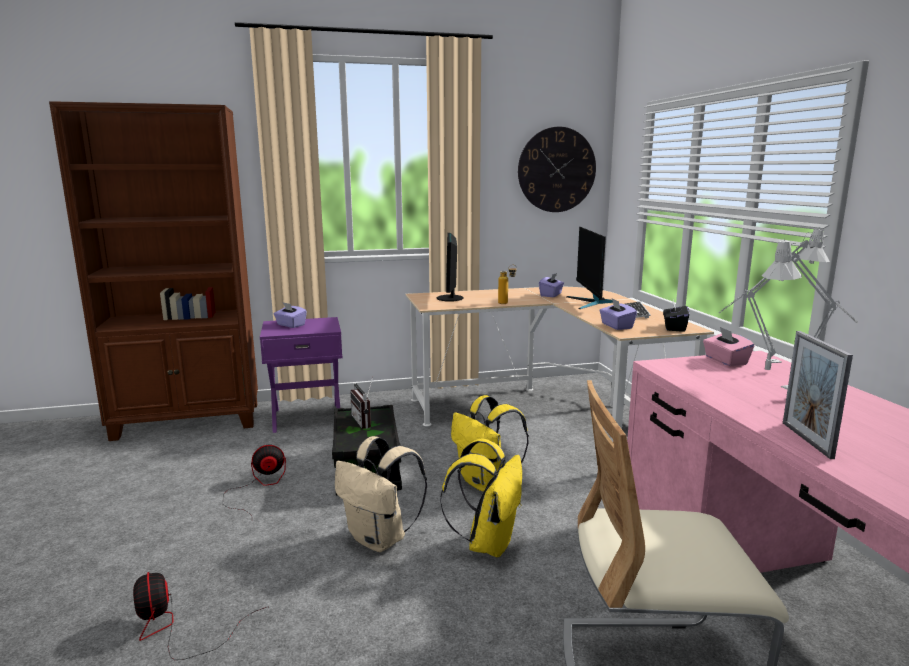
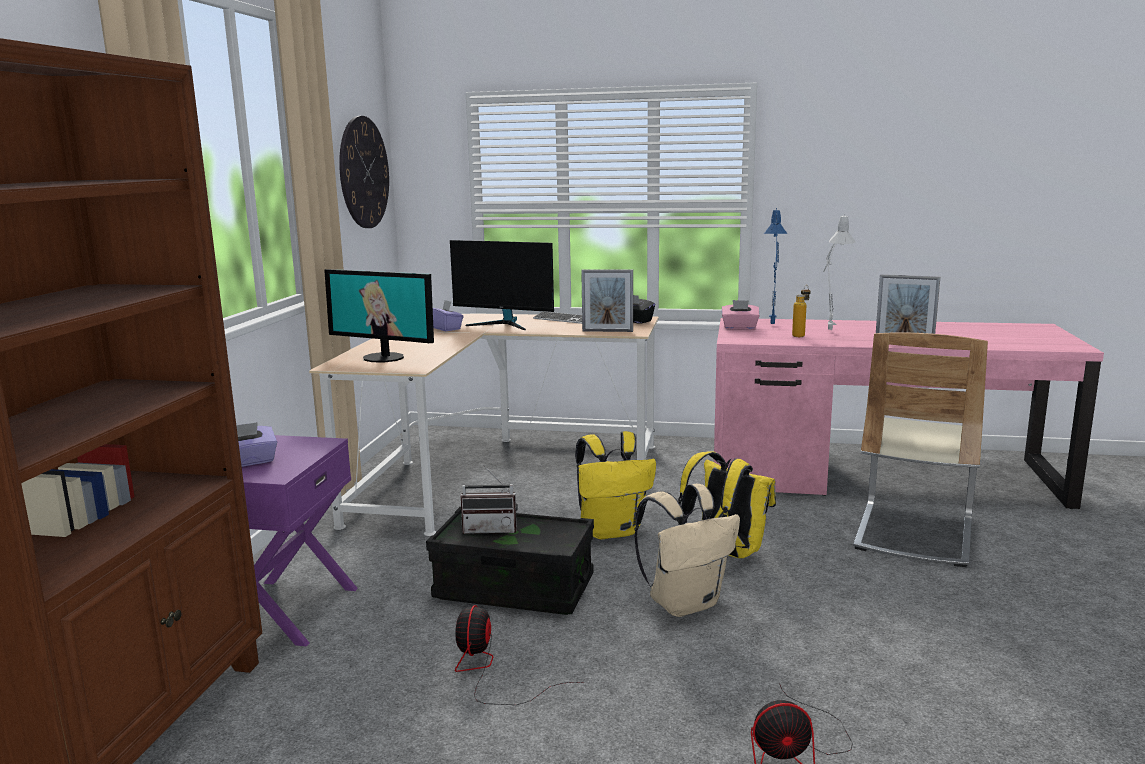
camera: 65 degrees left, 0 degrees up
(507, 303) = (456, 344): bottle -> bottle (800, 335)
(616, 326) = (607, 331): purple tissue box -> picture frame
(760, 372) = (772, 326): grey table lamp -> blue table lamp

